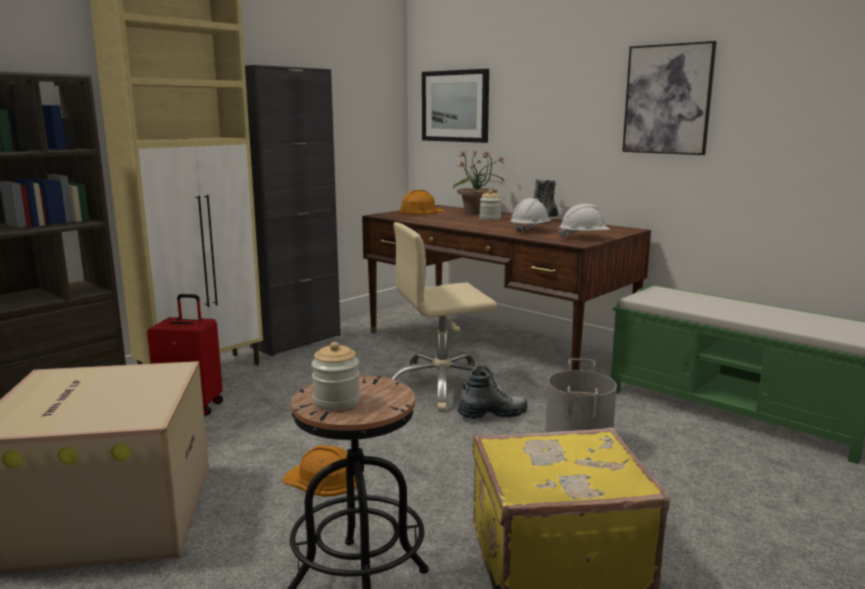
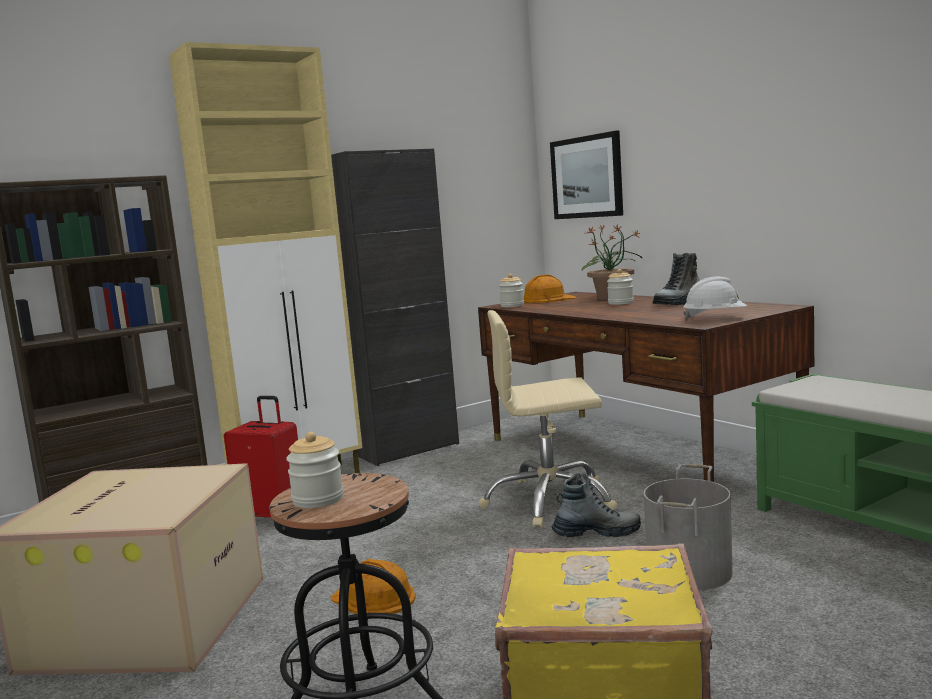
camera: 15 degrees right, 5 degrees down
(394, 216) = (512, 306): none -> jar
(530, 230) = (656, 313): white hard hat -> none
(667, 99) = (821, 143): picture -> none

